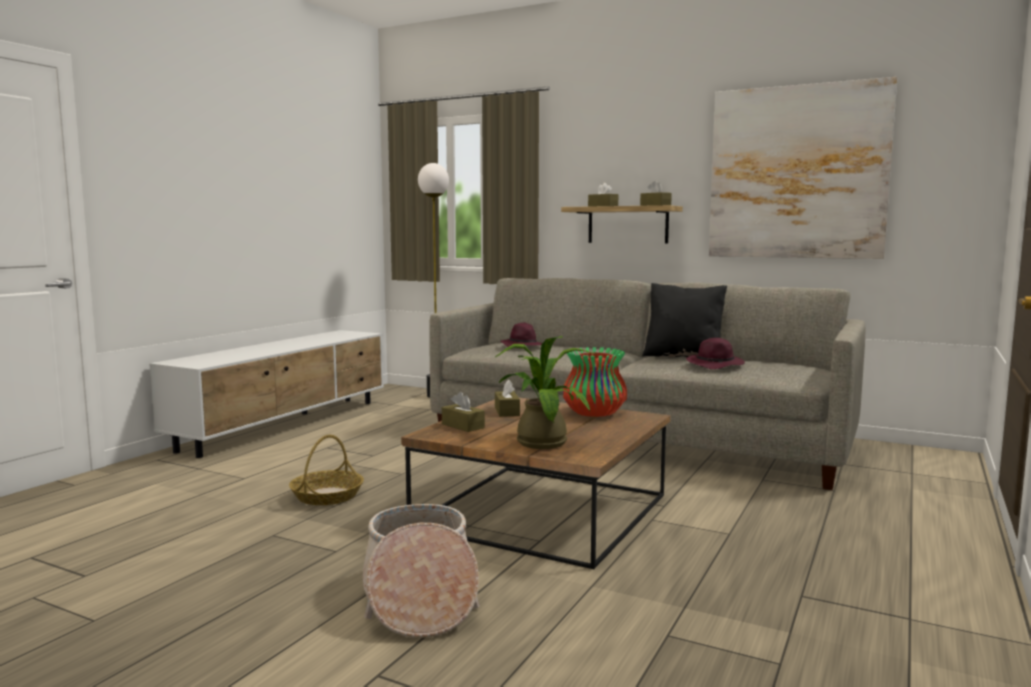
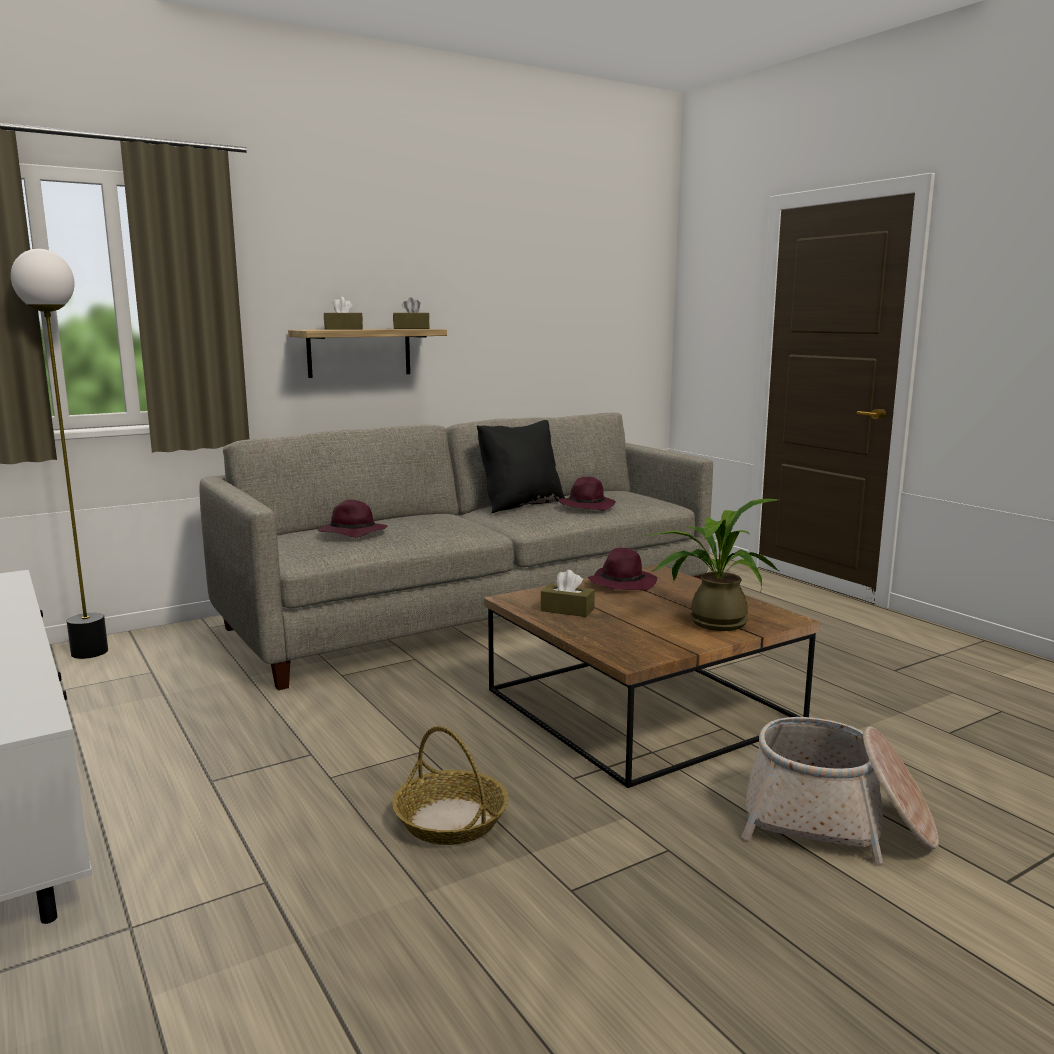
camera: 60 degrees left, 5 degrees up
(463, 426) = (611, 639): brown tissue box -> none
(594, 413) = (622, 583): vase -> purple hat
(797, 172) = (532, 293): picture -> none

